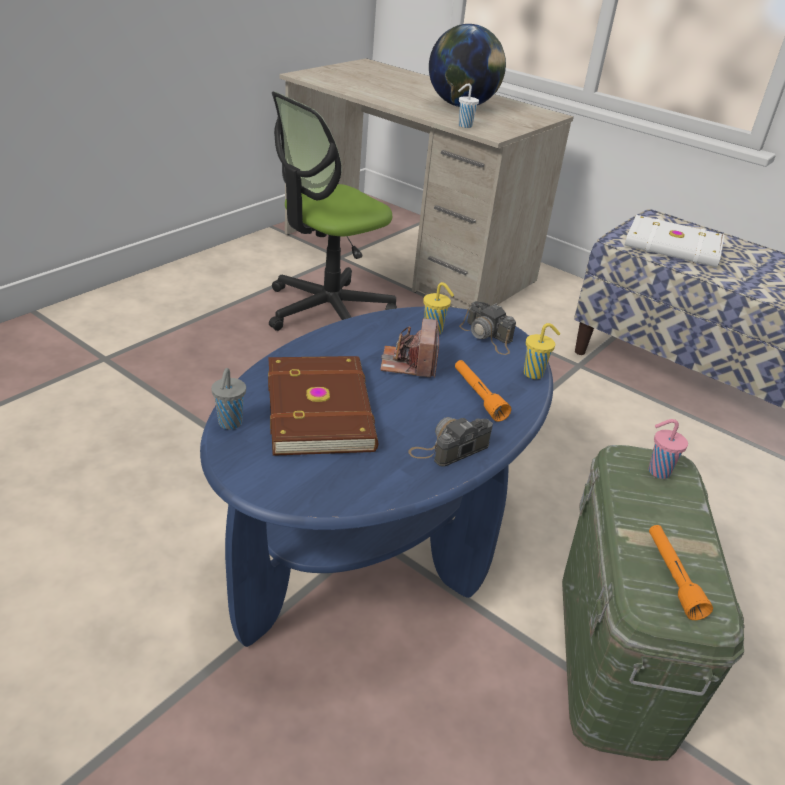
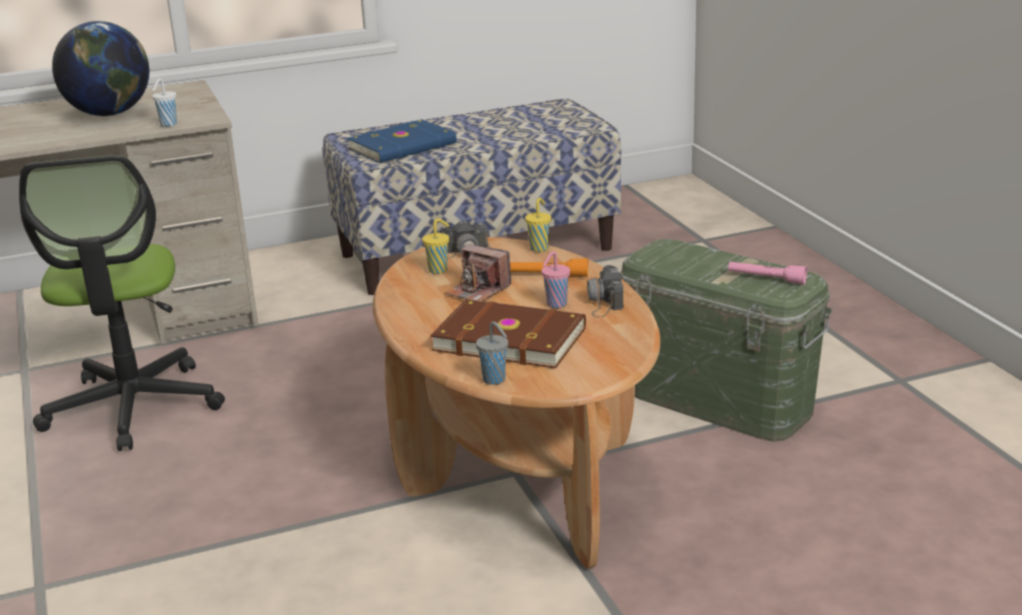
camera: 55 degrees left, 10 degrees down
(377, 535) = (518, 469): blue coffee table -> brown coffee table
(657, 471) = (668, 252): pink cup -> pink cup (555, 305)
(672, 576) = (766, 279): orange flashlight -> pink flashlight
(673, 247) = (404, 147): white book -> blue book

